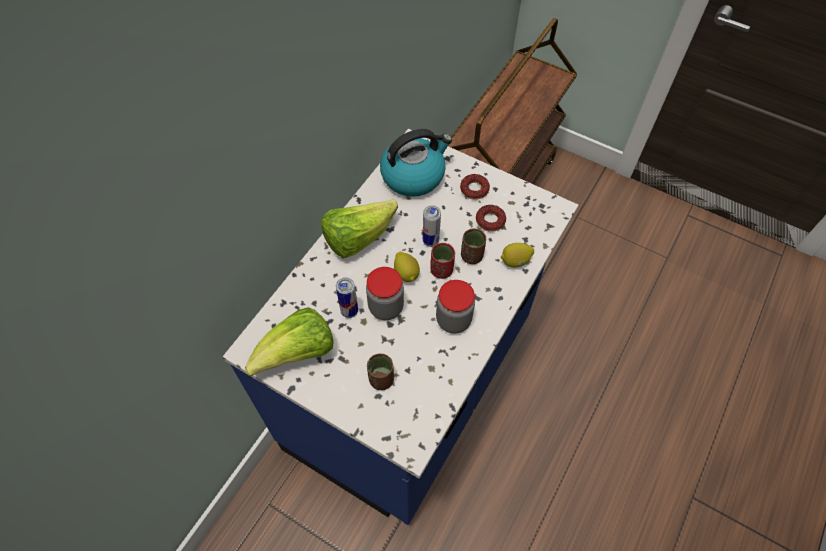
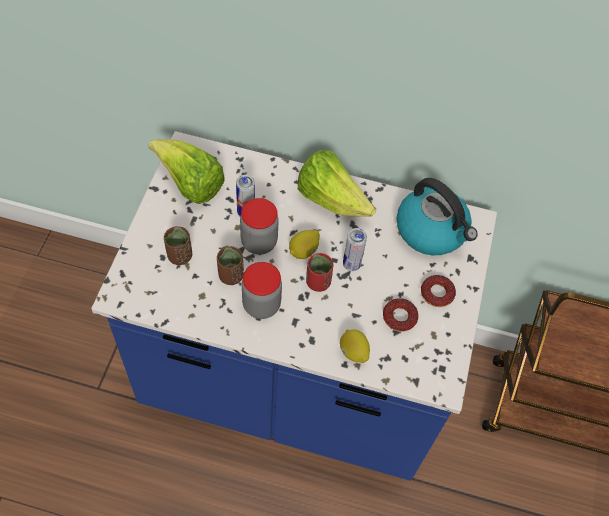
camera: 70 degrees right, 0 degrees up
(471, 256) = (345, 307): brown cup -> brown cup (230, 275)

